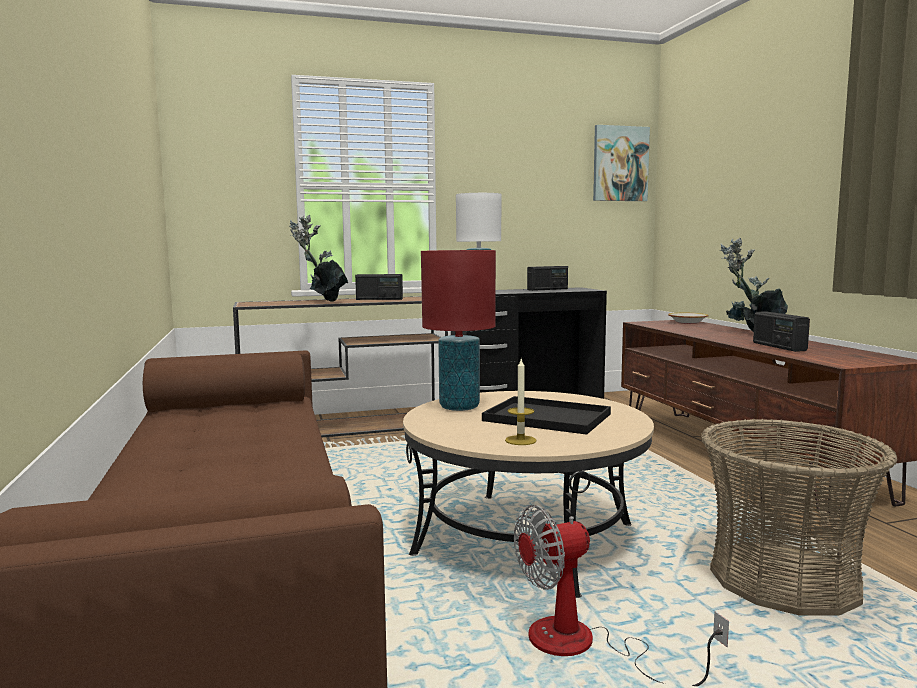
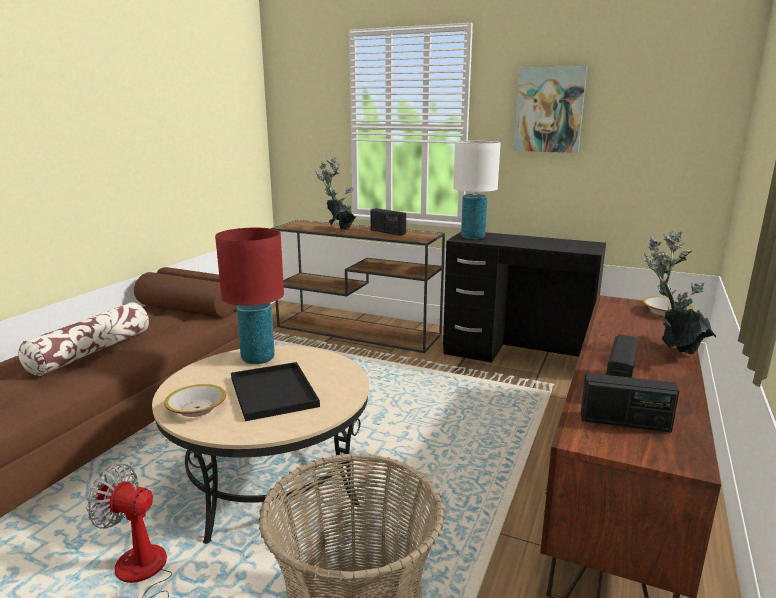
camera: 40 degrees right, 10 degrees up
(230, 449) = (92, 352): none -> pillow
(520, 440) = (197, 408): candle -> bowl
(547, 289) = (552, 242): radio -> radio (624, 422)
(620, 164) = (693, 99): picture -> picture (549, 110)

